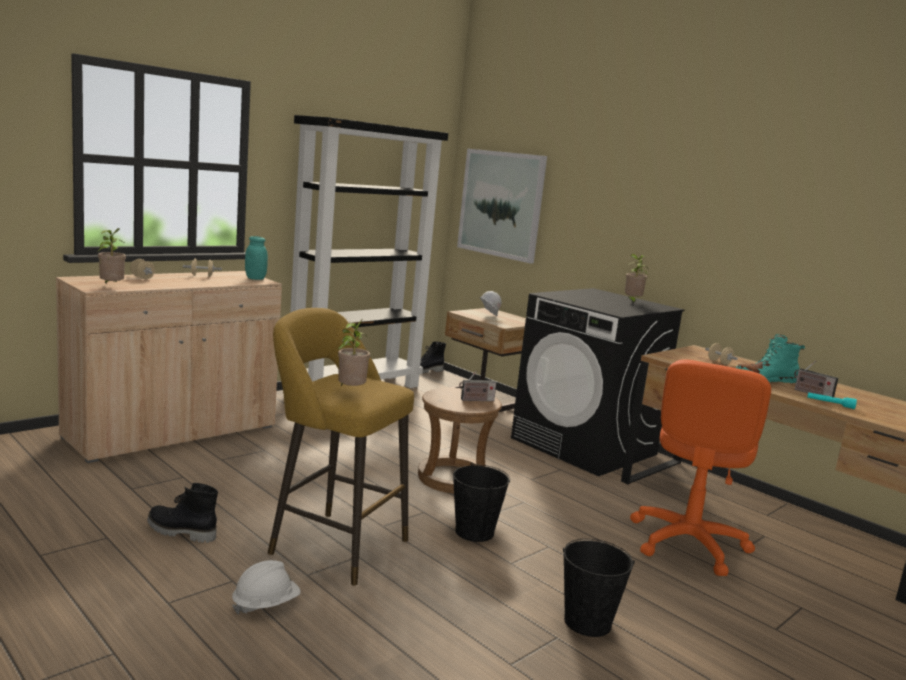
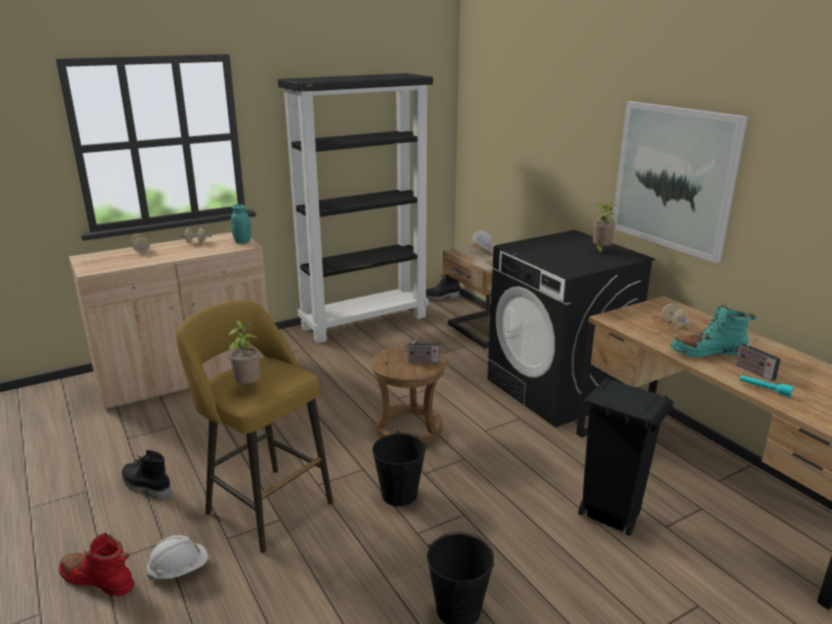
camera: 15 degrees right, 10 degrees up
(111, 287) = (104, 267): potted plant -> none
(170, 618) = (98, 580): none -> red boot
(501, 204) = (496, 140): picture -> picture (674, 178)
(687, 543) = (610, 515): orange office chair -> black trash can

